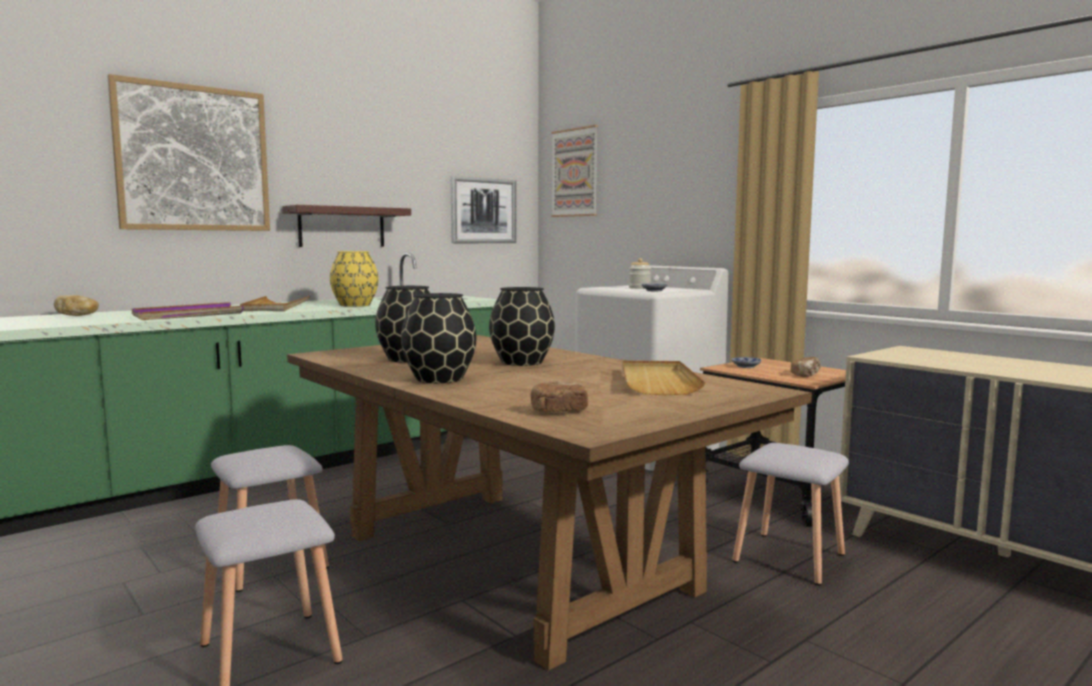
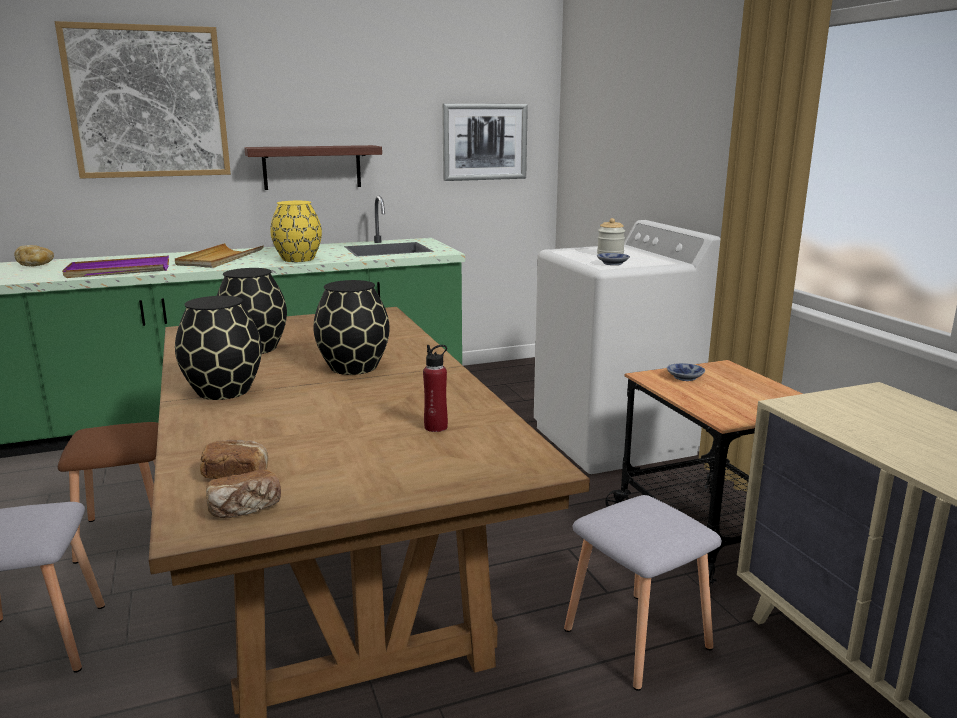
camera: 20 degrees right, 10 degrees up
(269, 563) = (126, 533): grey stool -> brown stool
(575, 172) = (590, 95): picture -> none
(657, 381) = (436, 427): beige tray -> red bottle
(806, 375) = (742, 404): bread -> bread (245, 509)

